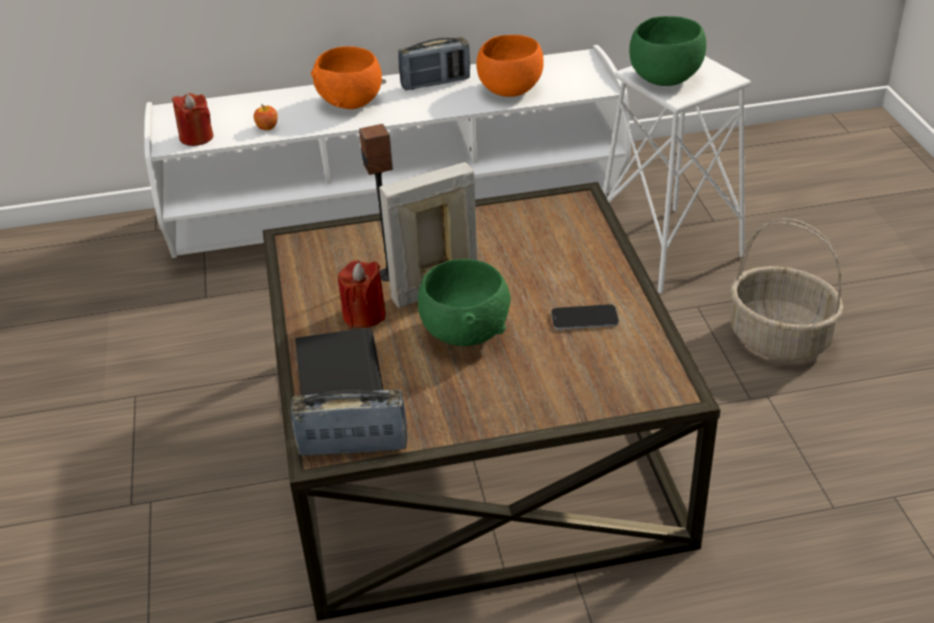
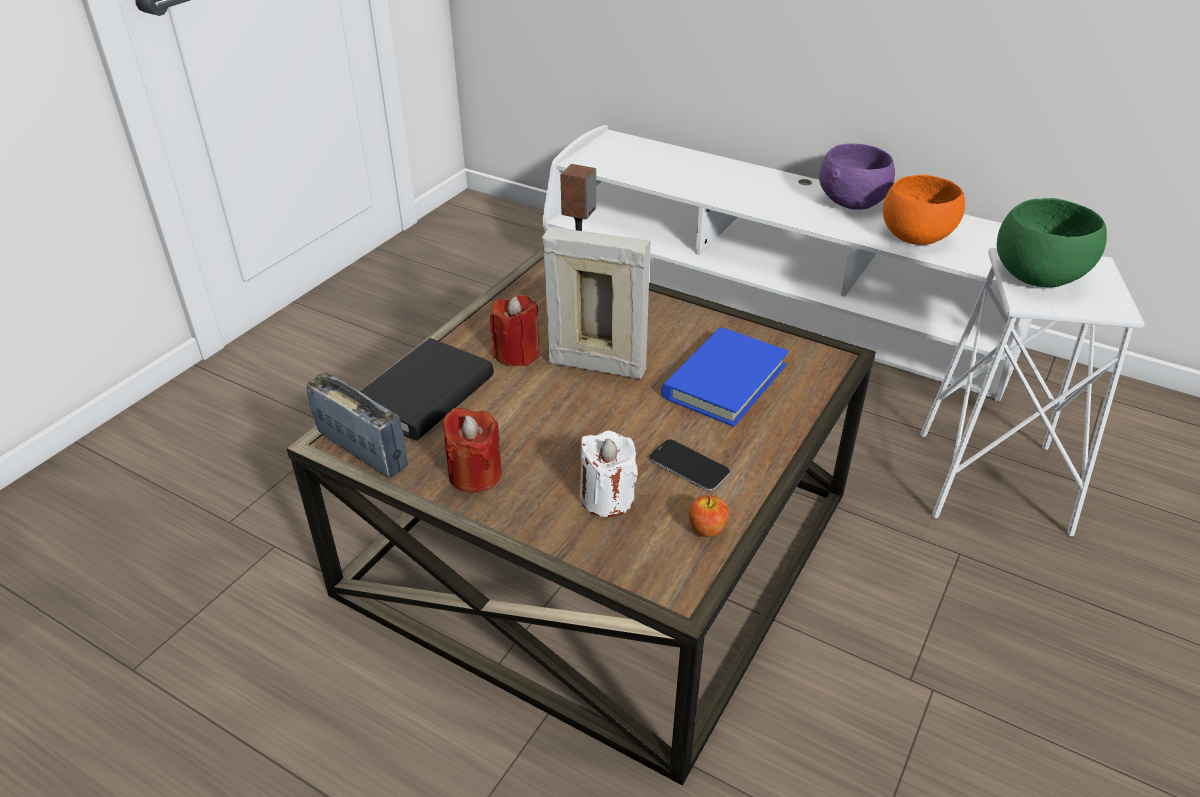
camera: 40 degrees right, 0 degrees up
(196, 137) = (605, 164): red candle -> red candle (475, 474)
(267, 127) = (666, 179): apple -> apple (707, 529)
(351, 102) = (758, 188): orange bowl -> none
(435, 83) = (852, 202): radio -> purple bowl
(465, 332) = (572, 414): green bowl -> none
(533, 252) = (724, 381): none -> blue book
(563, 368) = (607, 498): none -> white candle
(780, 338) = (1019, 642): basket -> none

